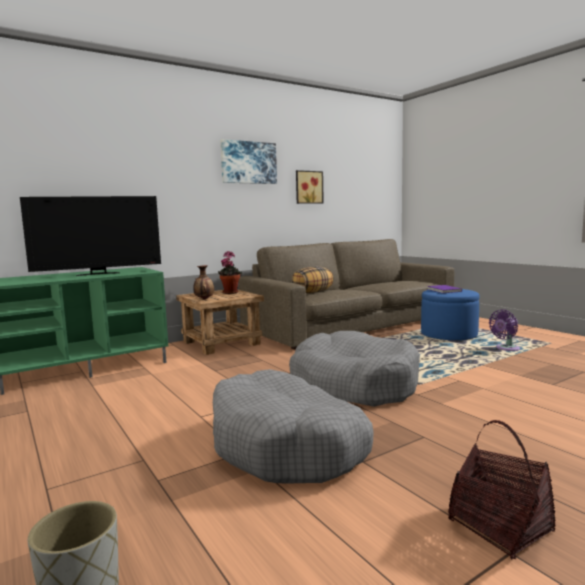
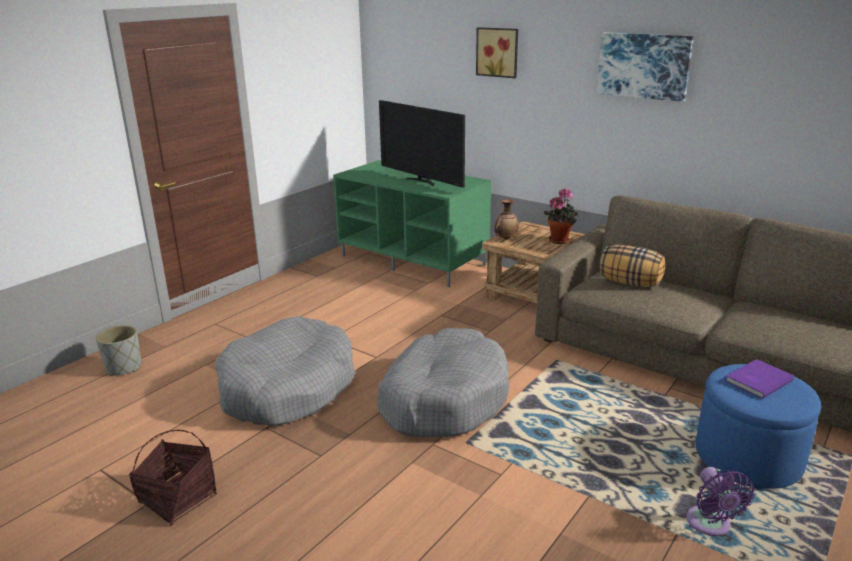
camera: 70 degrees right, 15 degrees up
(308, 187) = (754, 112): picture -> picture (498, 52)
(506, 349) = (710, 525): purple fan -> purple fan turned 135 degrees counterclockwise

